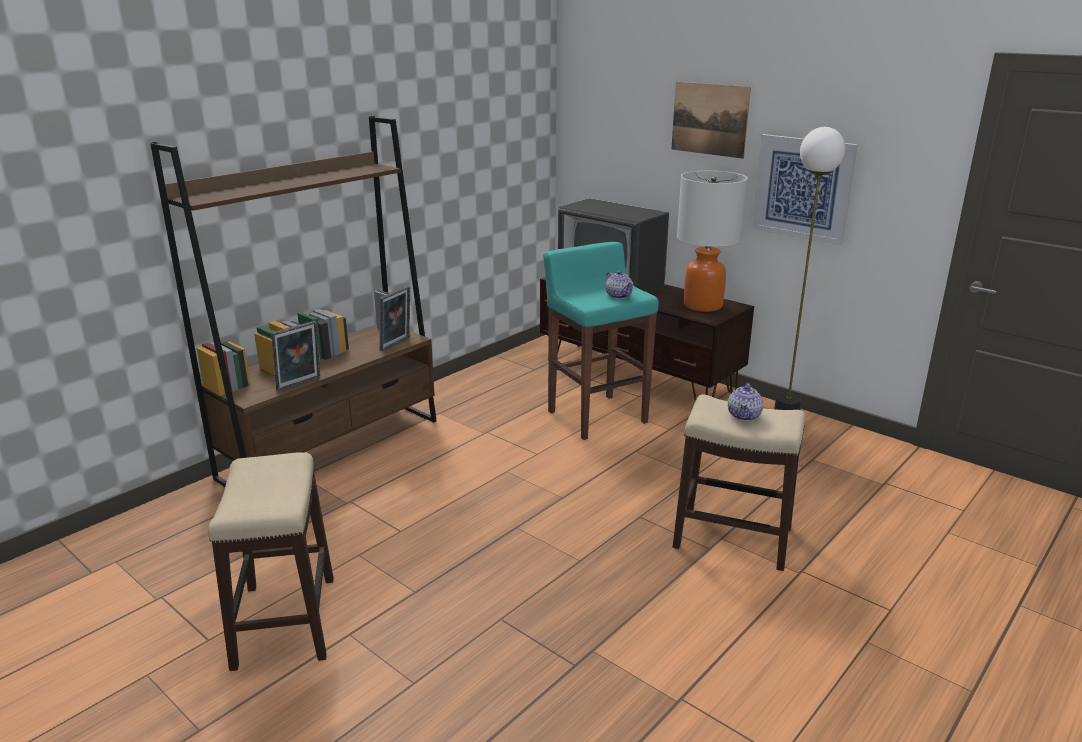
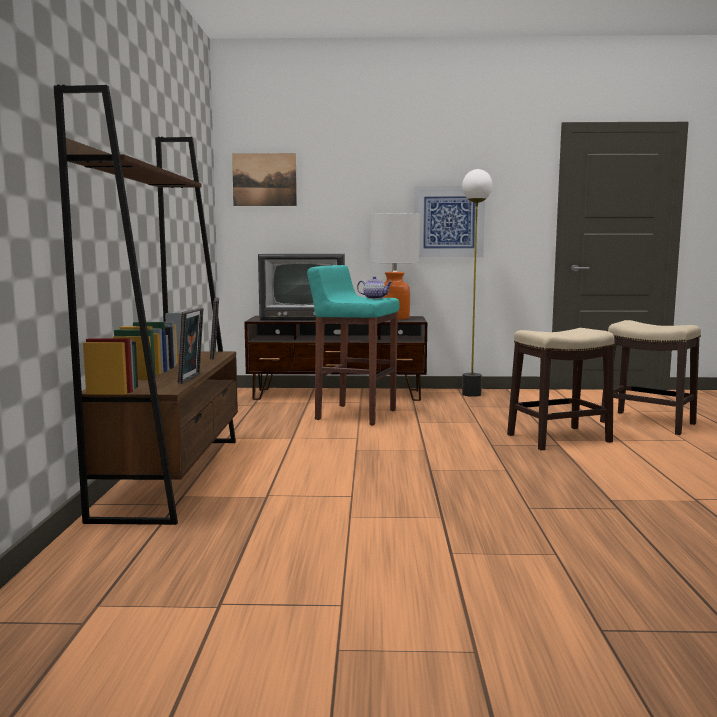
camera: 40 degrees left, 15 degrees down
(285, 620) = (382, 567): stool -> stool (646, 423)
(709, 119) = (368, 179): picture -> picture (264, 179)
(744, 415) = (563, 332): teapot -> none

